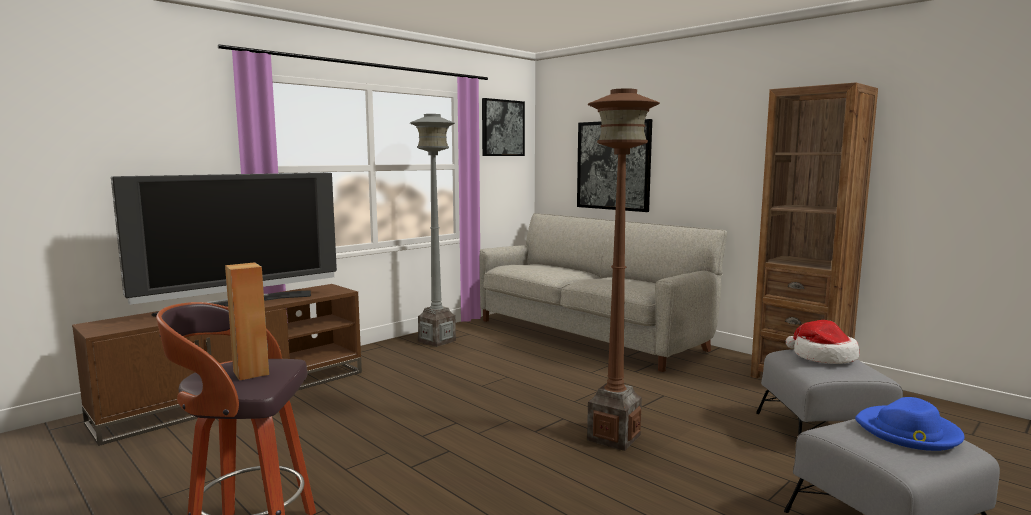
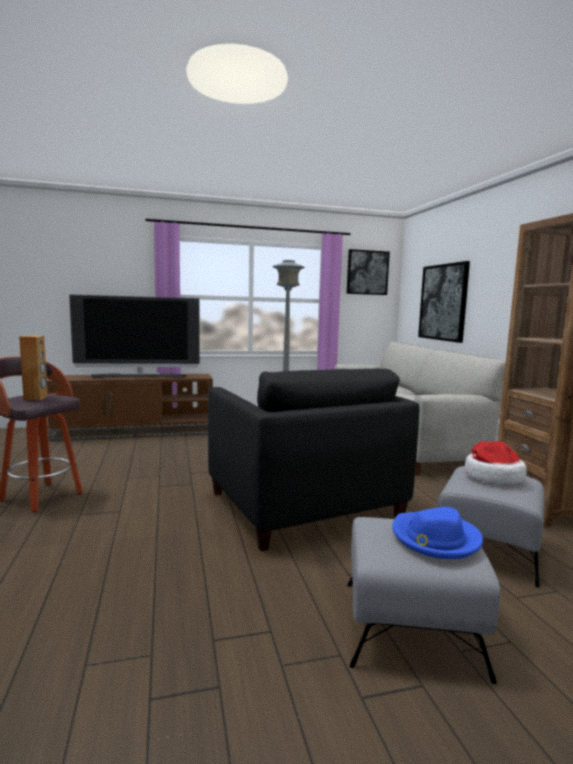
camera: 30 degrees right, 0 degrees up
(614, 437) = (303, 504): brown floor lamp -> black armchair

